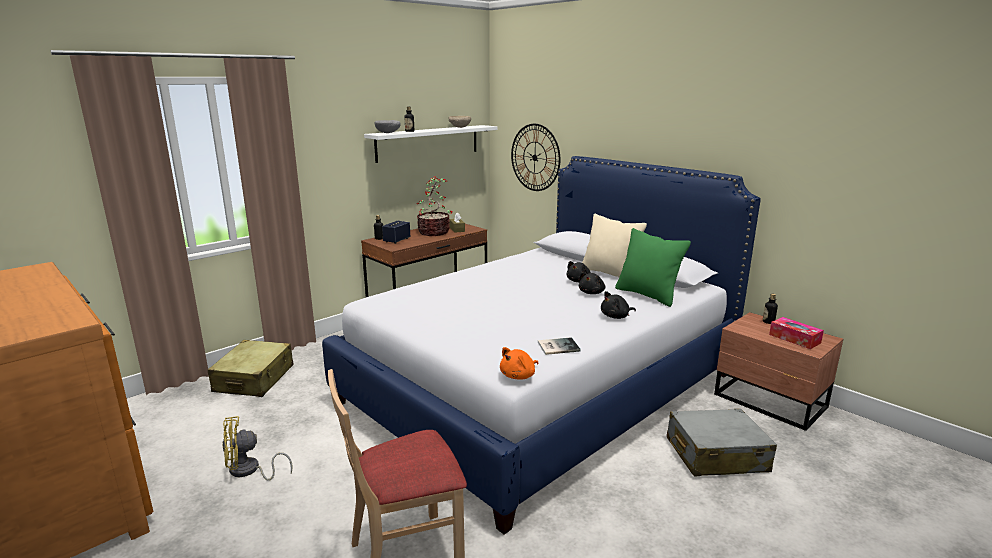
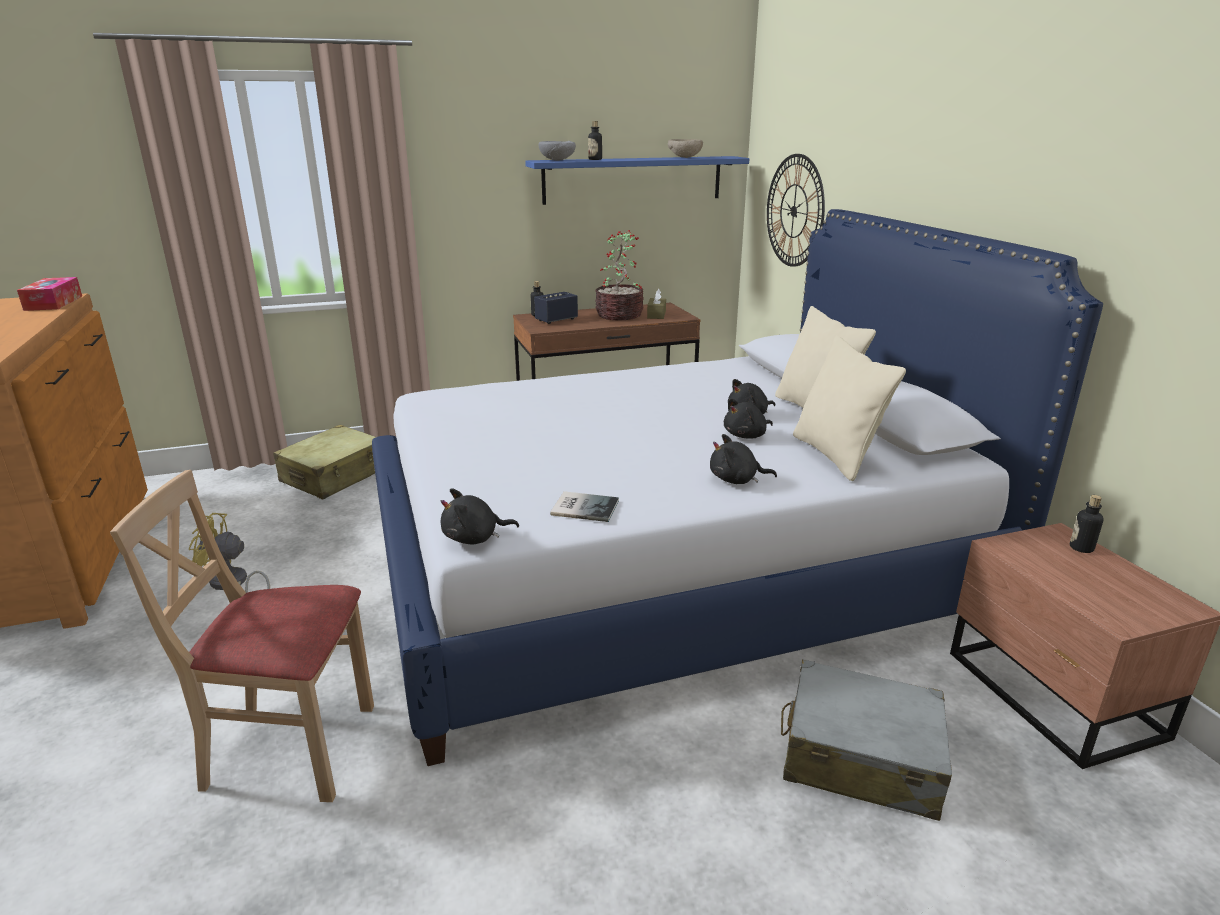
camera: 25 degrees right, 5 degrees up
(428, 143) = (633, 179): white shelf -> blue shelf
(519, 376) = (474, 538): orange plush toy -> black plush toy
(648, 295) = (836, 455): green pillow -> beige pillow
(794, 339) = (1104, 590): tissue box -> tissue box (53, 303)

